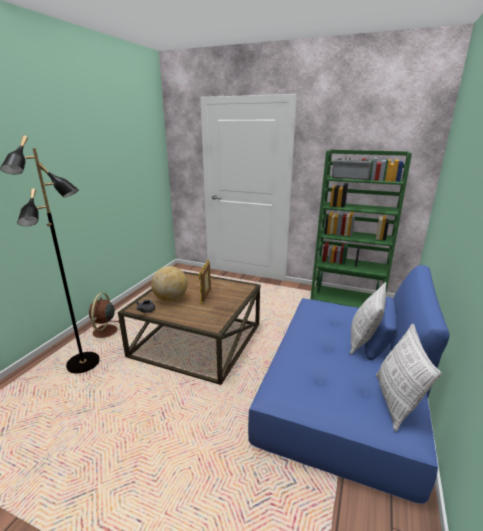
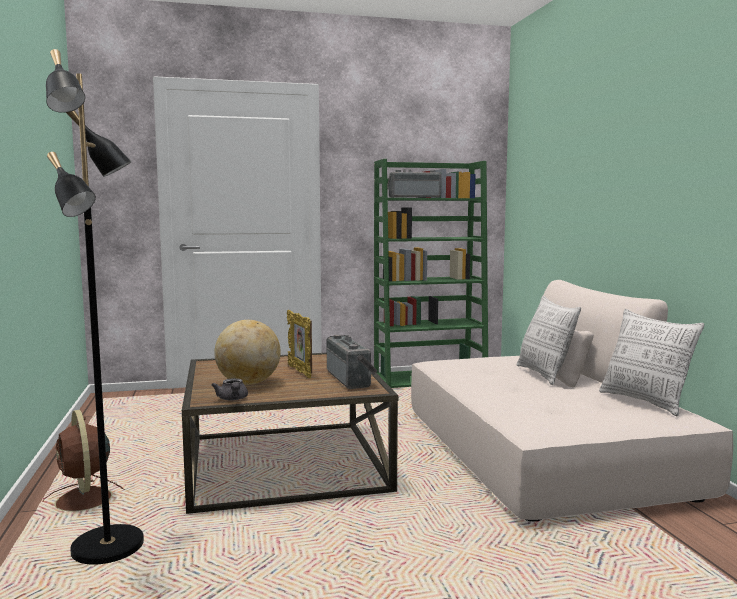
camera: 35 degrees left, 15 degrees down
(220, 311) = (352, 379): none -> radio
(343, 390) = (542, 451): blue sofa -> beige sofa

